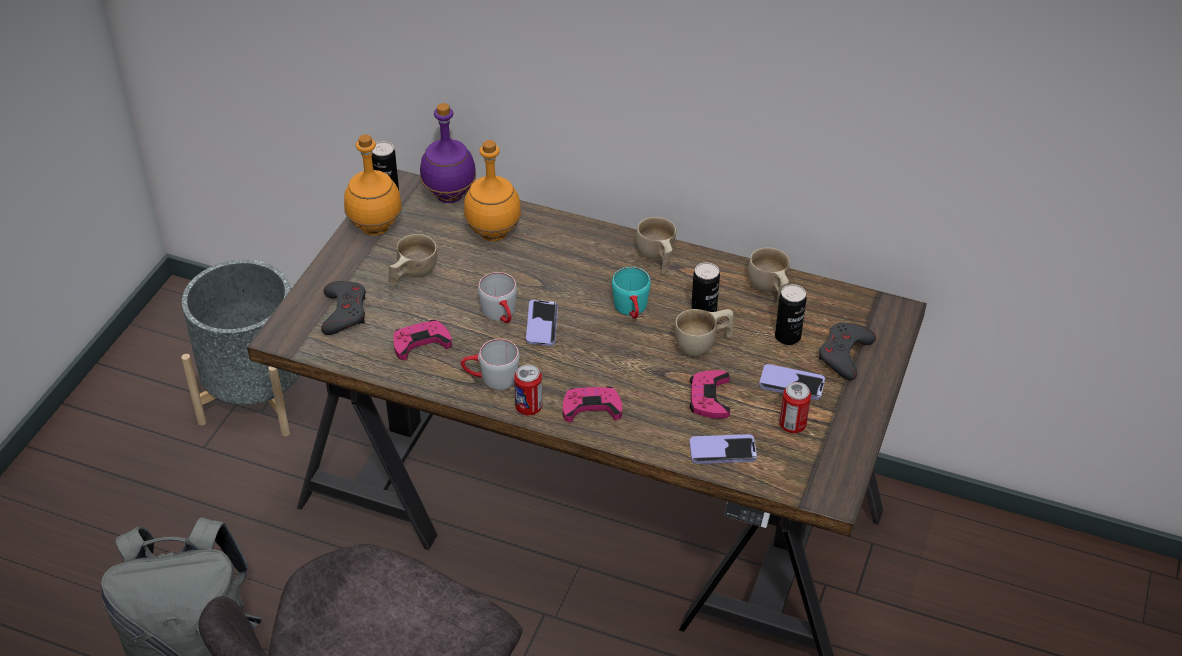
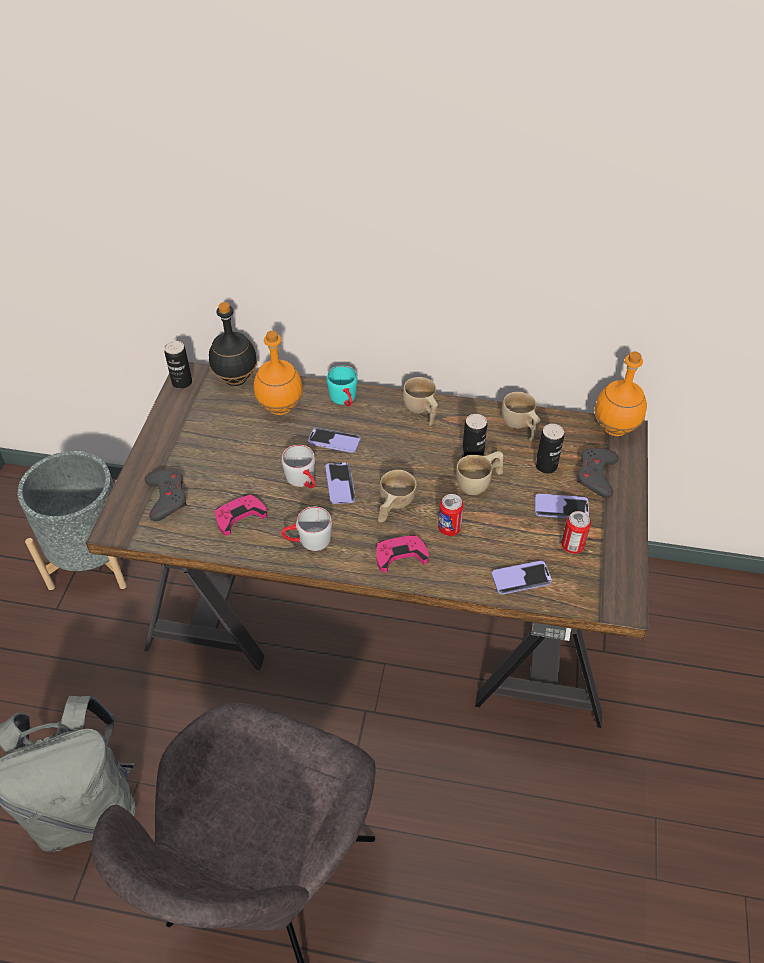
camera: 10 degrees left, 5 degrees up
(375, 227) = (178, 415): orange bottle -> orange bottle (614, 428)
(411, 275) = (218, 454): beige cup -> beige cup (393, 506)
(449, 195) = (235, 379): purple bottle -> black bottle
(528, 407) = (346, 563): can -> can (449, 528)
(546, 278) = (334, 441): none -> phone
(632, 310) = (413, 460): turquoise mug -> turquoise mug (345, 400)
(709, 398) = (497, 531): pink game controller -> none

